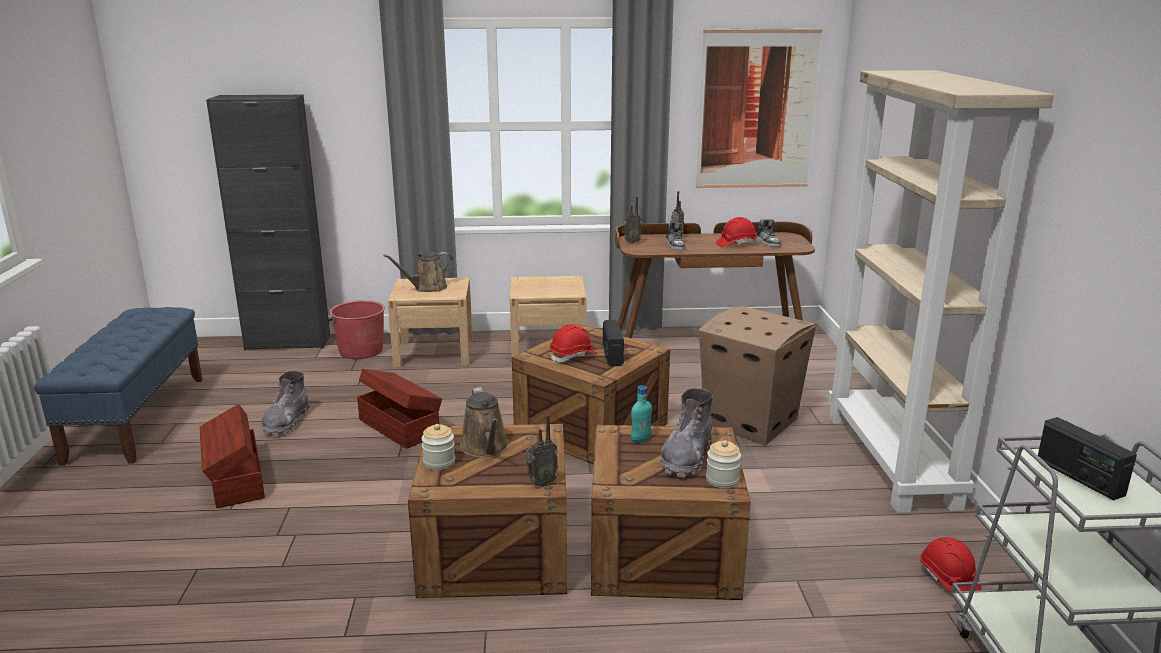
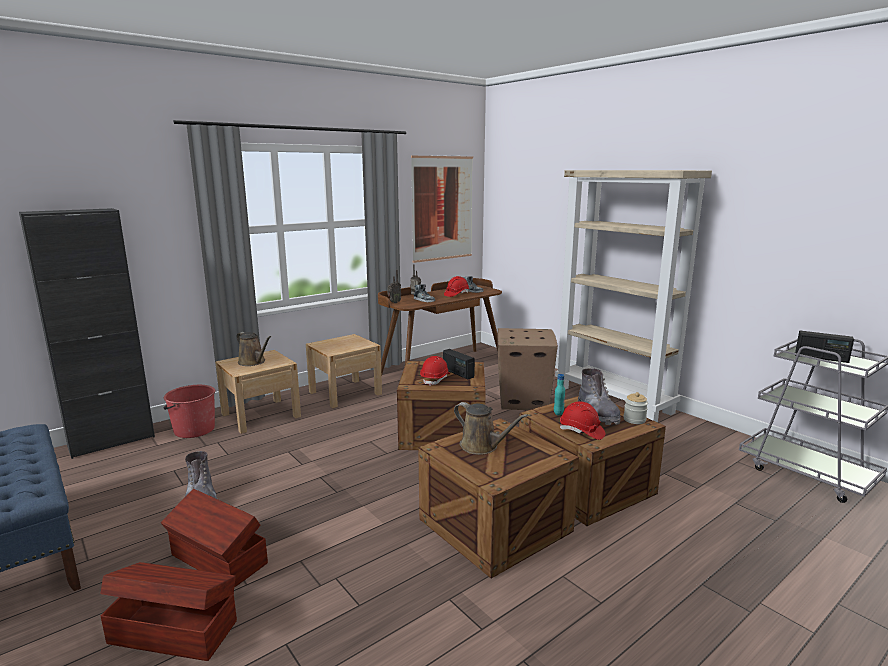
camera: 35 degrees left, 5 degrees down
(399, 426) = (307, 472): brown storage box -> brown storage box (173, 630)
(427, 288) = (253, 362): brown watering can -> brown watering can turned 75 degrees counterclockwise
(439, 462) = (469, 465): jar -> none
(541, 483) = (552, 455): radio -> none
(948, 579) = (716, 446): red hard hat -> red hard hat (581, 432)

